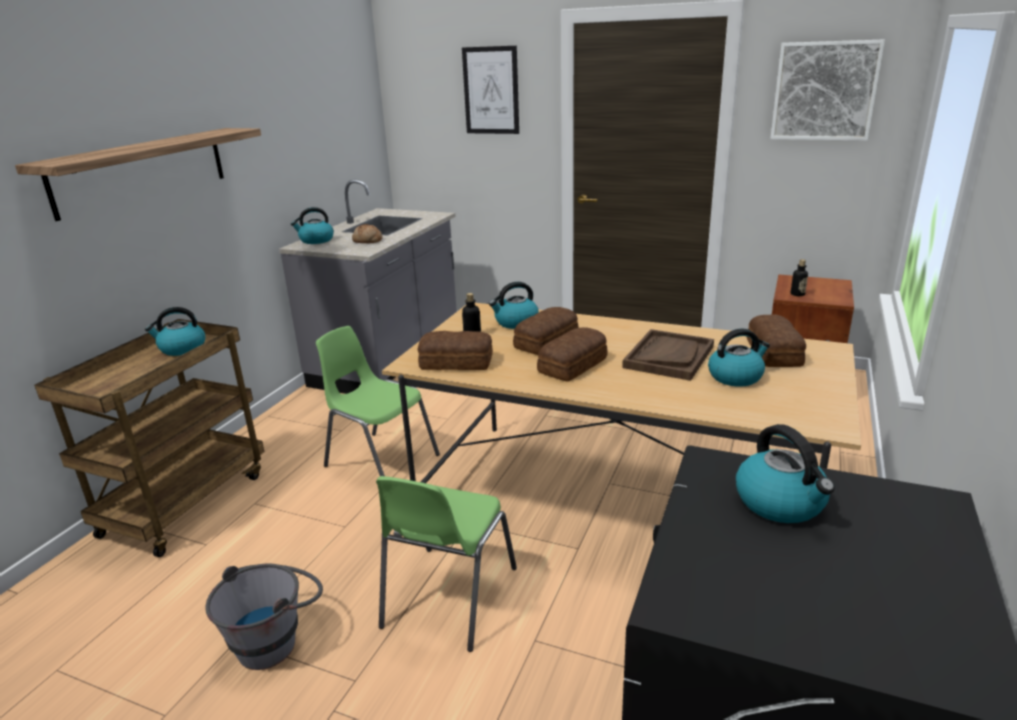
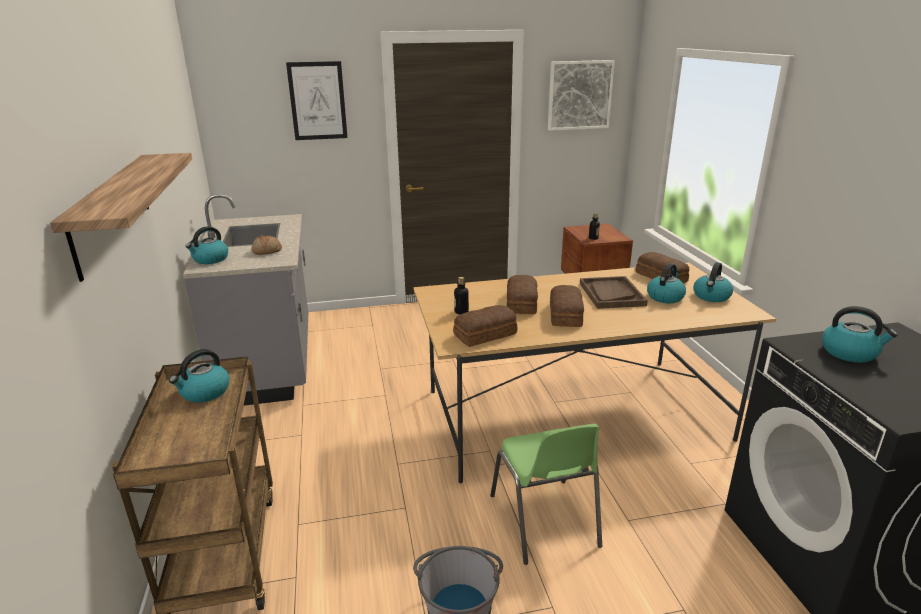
camera: 35 degrees left, 0 degrees up
(380, 460) = (369, 446): green chair -> none
(515, 322) = (477, 295): kettle -> kettle (711, 296)

